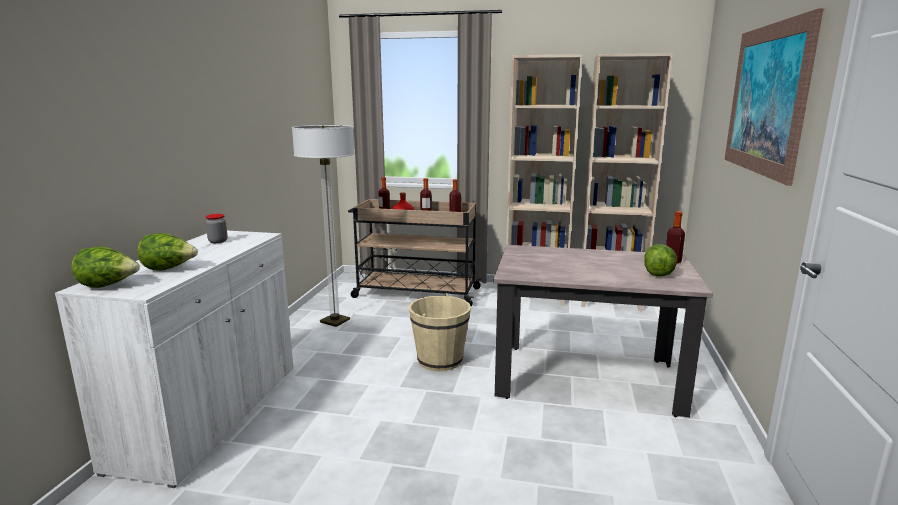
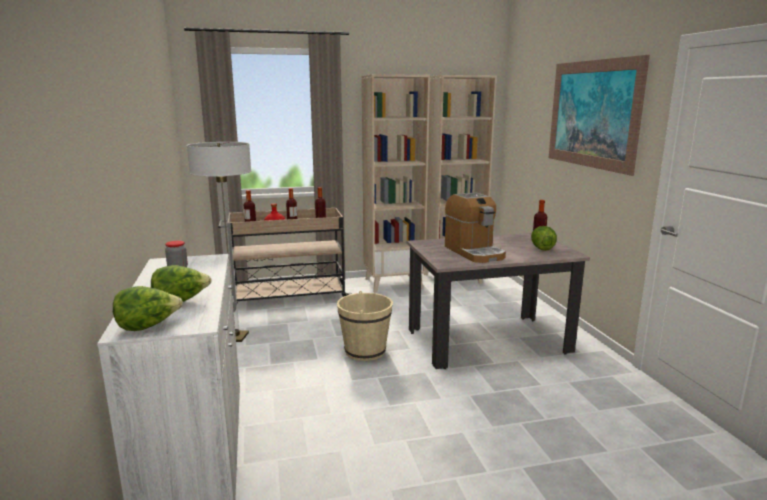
camera: 25 degrees left, 0 degrees up
(564, 266) = (474, 252): none -> coffee machine

